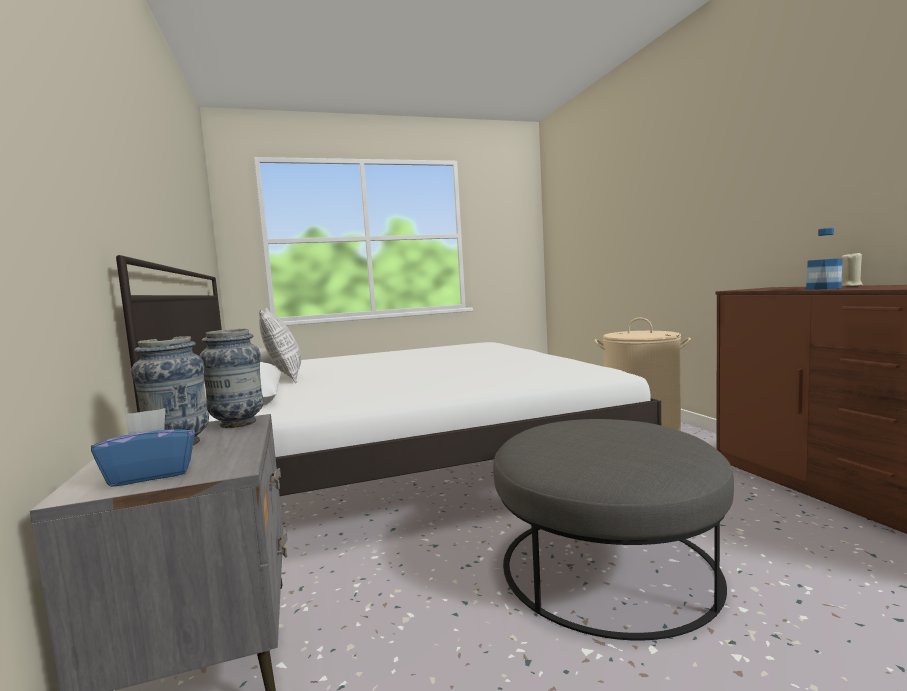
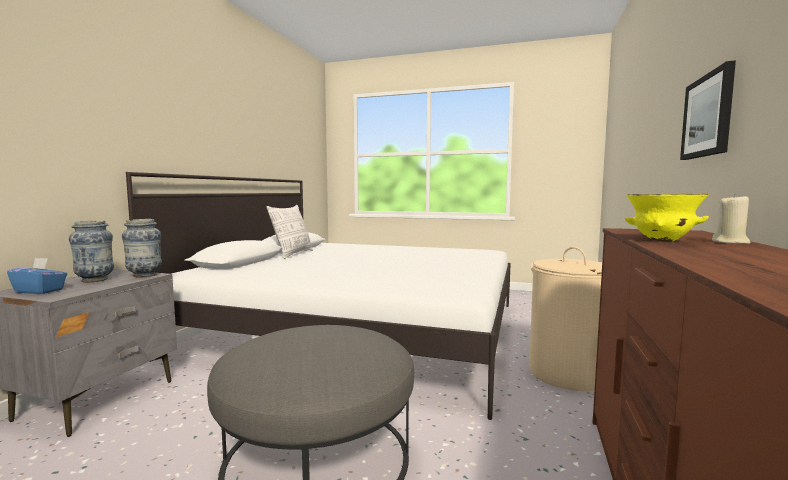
camera: 35 degrees right, 0 degrees up
(759, 200) = (708, 116): none -> picture
(823, 288) = (663, 241): bottle -> yellow bowl

